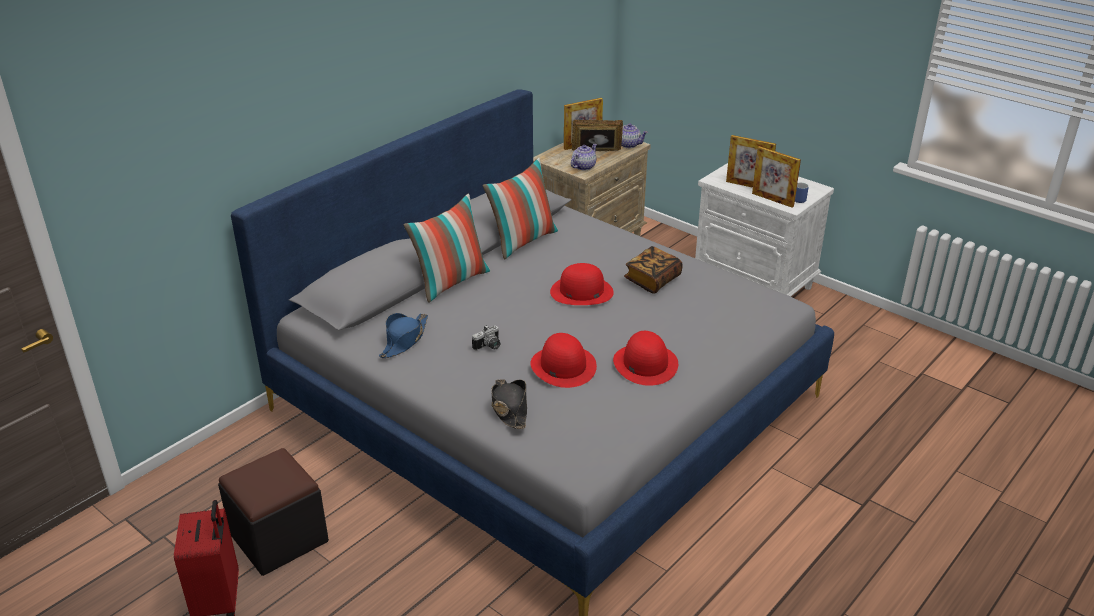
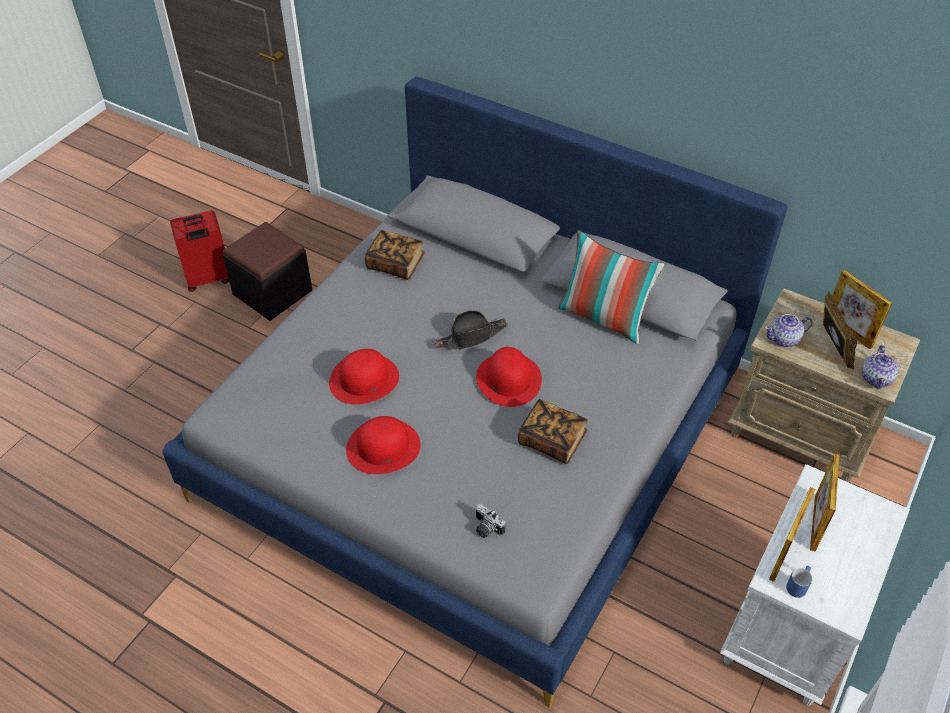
camera: 80 degrees right, 15 degrees up
(404, 340) = (395, 264): blue hat -> book
(451, 282) = (504, 277): pillow -> none
(489, 347) = (393, 322): camera -> camera (485, 528)
(509, 408) = (299, 352): black hat -> black hat (471, 336)
(583, 167) = (784, 339): teapot -> teapot turned 135 degrees clockwise

